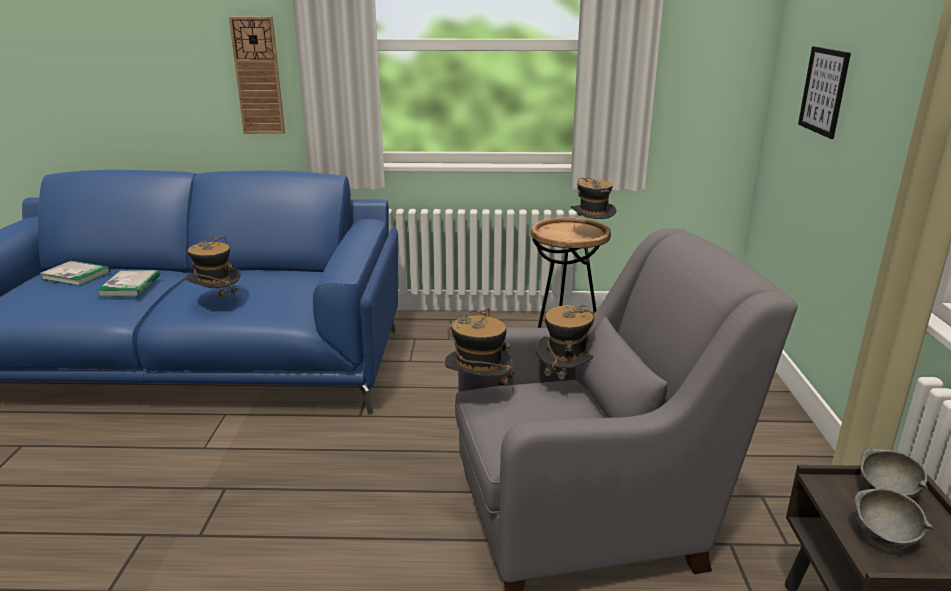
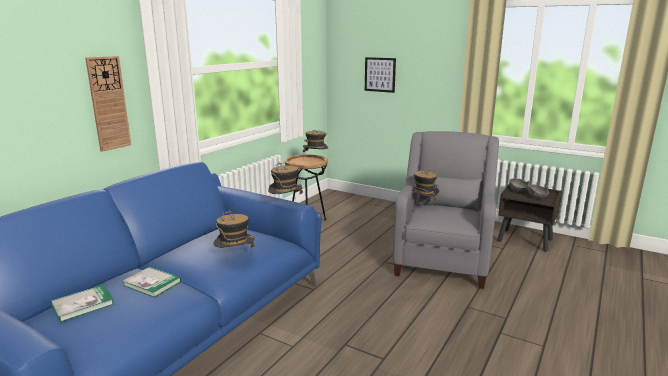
camera: 60 degrees left, 5 degrees down
(478, 393) = (420, 220): hat -> hat (286, 205)

